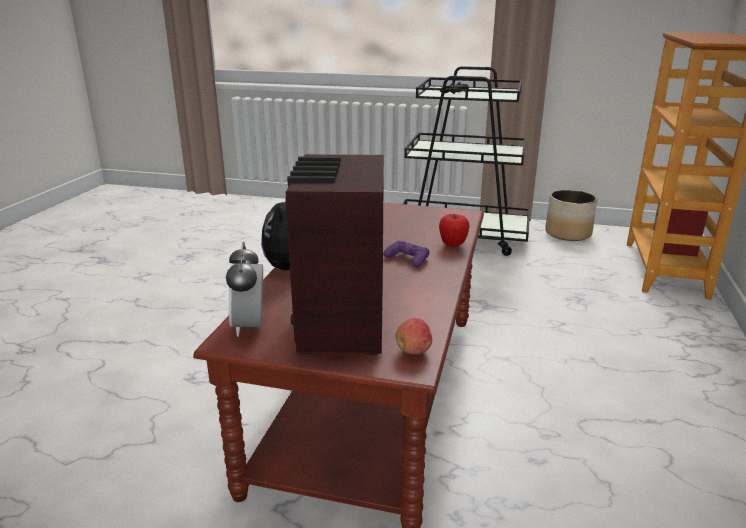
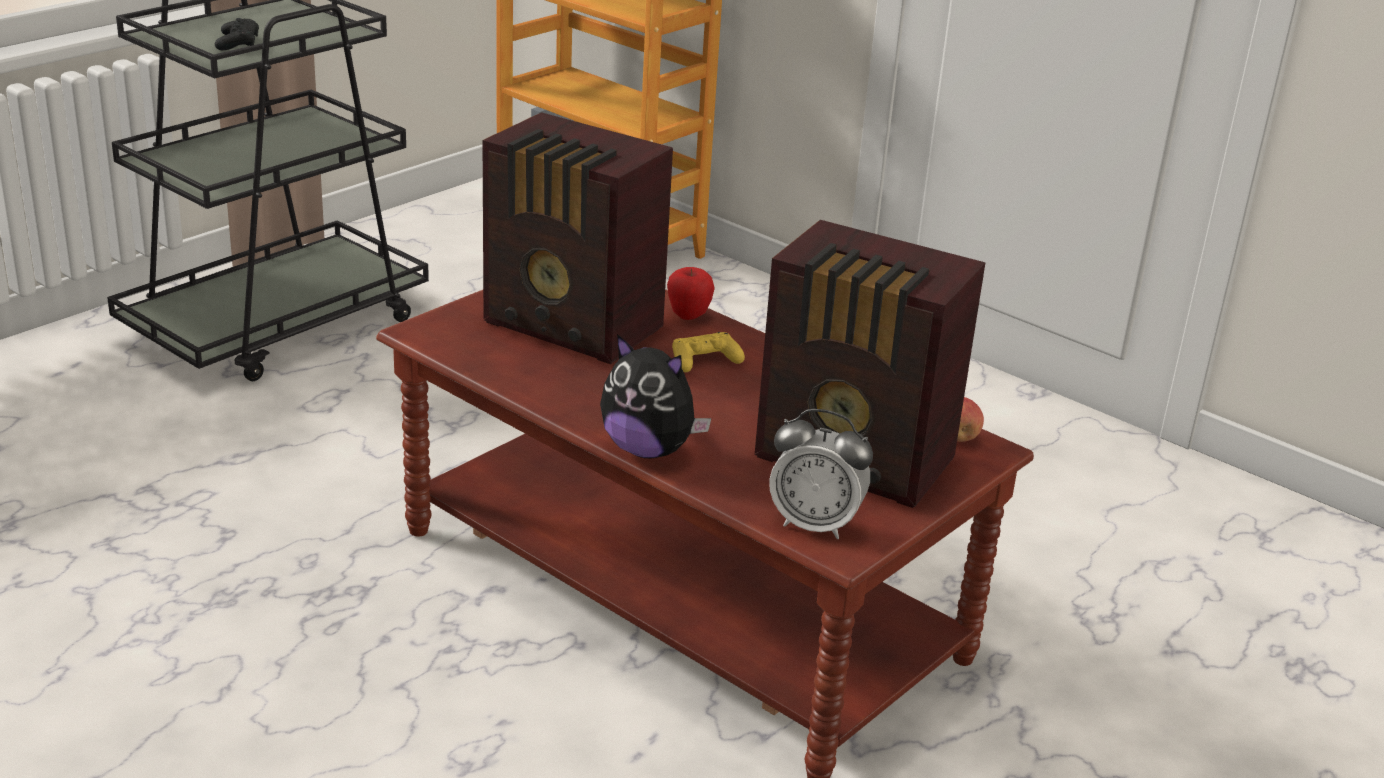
camera: 65 degrees left, 5 degrees up
(397, 226) = (574, 328): none -> radio
(407, 259) = (704, 360): purple game controller -> yellow game controller
(567, 233) = (398, 241): planter -> none

